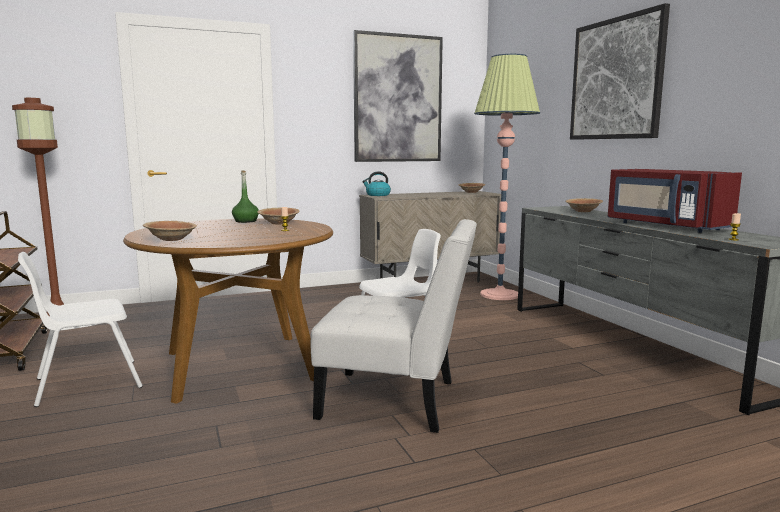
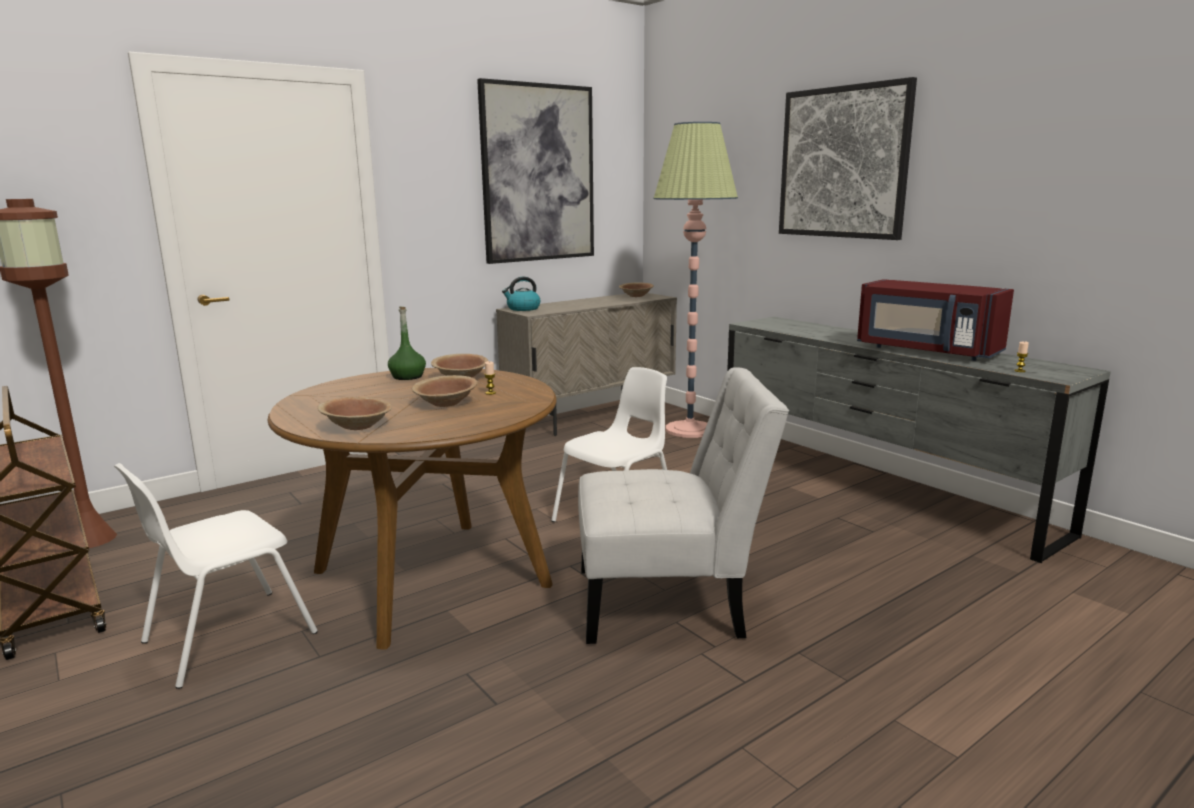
camera: 15 degrees left, 5 degrees up
(583, 211) = (808, 327): brown bowl -> brown bowl (446, 403)

